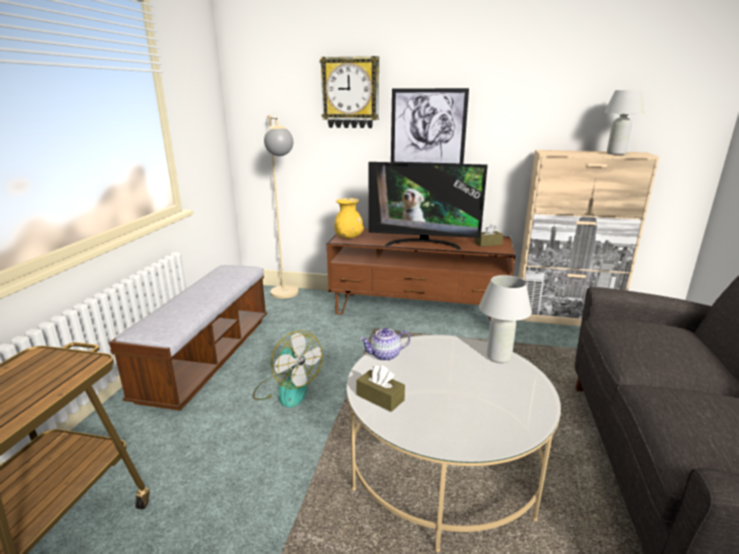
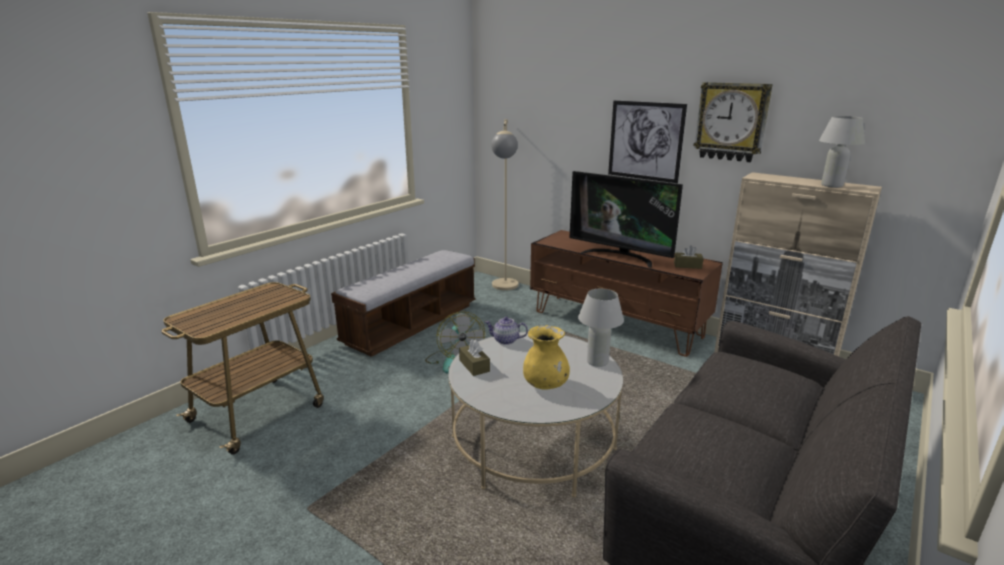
camera: 25 degrees right, 0 degrees up
(348, 237) = (556, 240): yellow vase -> yellow vase (545, 385)
(350, 93) = (577, 103): wall clock -> wall clock (731, 122)

